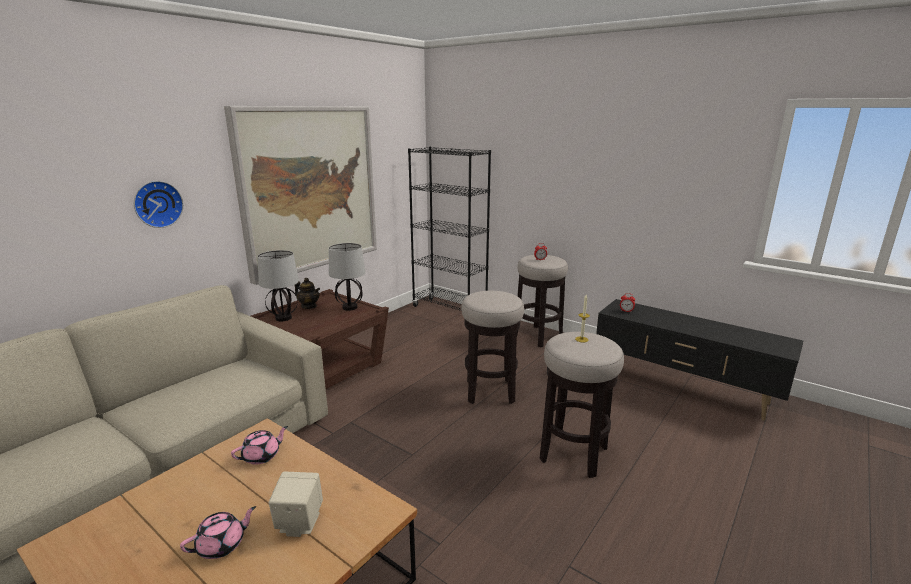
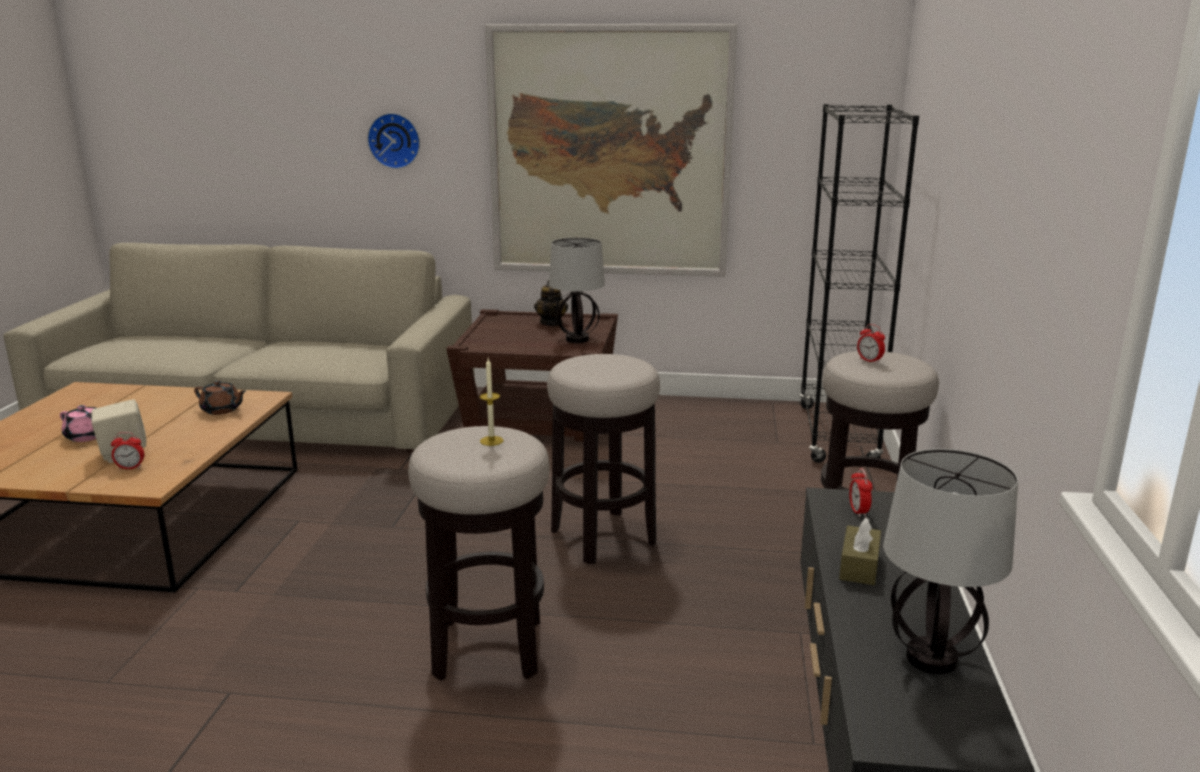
camera: 60 degrees right, 0 degrees up
(262, 456) = (222, 410): pink teapot -> brown teapot
(283, 318) = (501, 323): table lamp -> table lamp (930, 659)
(337, 520) = (130, 468): none -> alarm clock
(671, 323) = (859, 566): none -> brown tissue box

